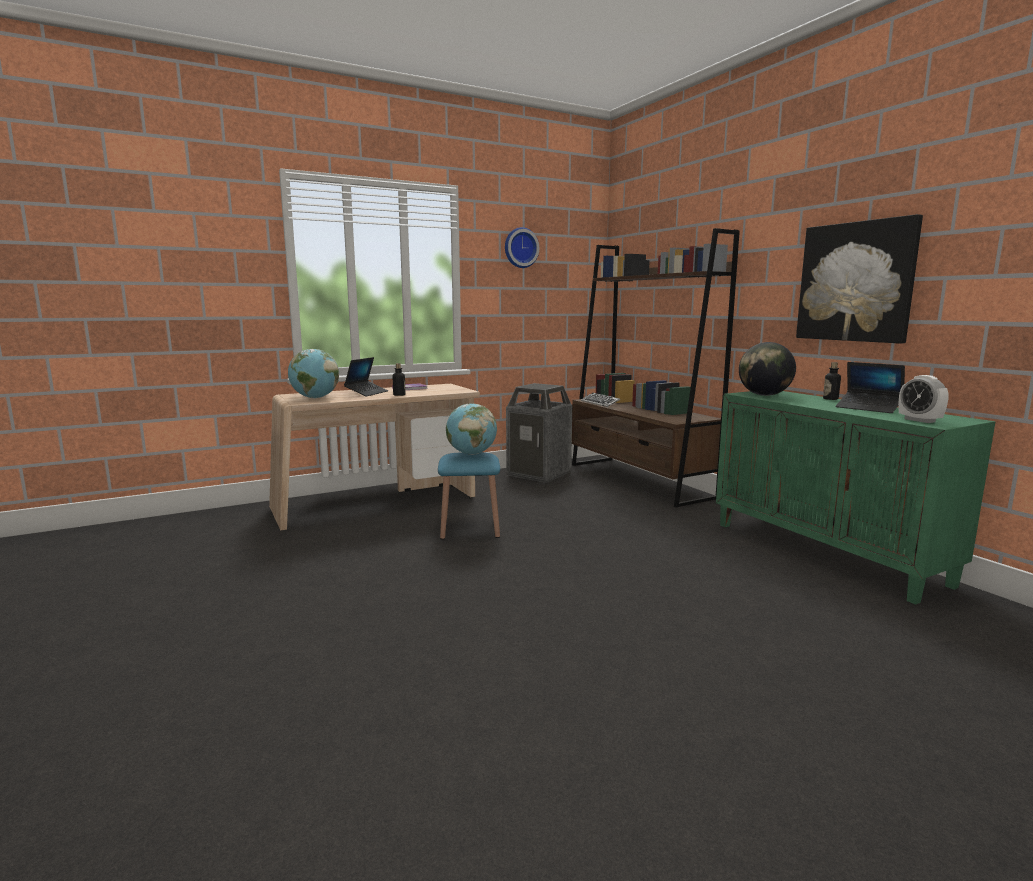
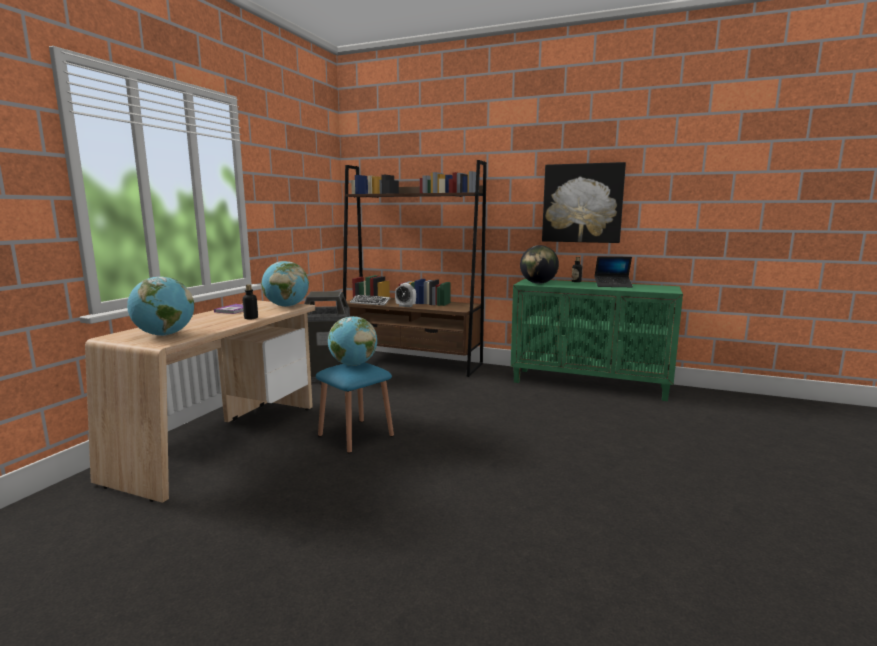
camera: 40 degrees left, 0 degrees up
(366, 393) = (206, 321): laptop -> none
(453, 390) = (286, 306): none -> globe
(520, 248) = (286, 164): wall clock -> none
(919, 420) = (657, 290): alarm clock -> alarm clock (405, 306)

